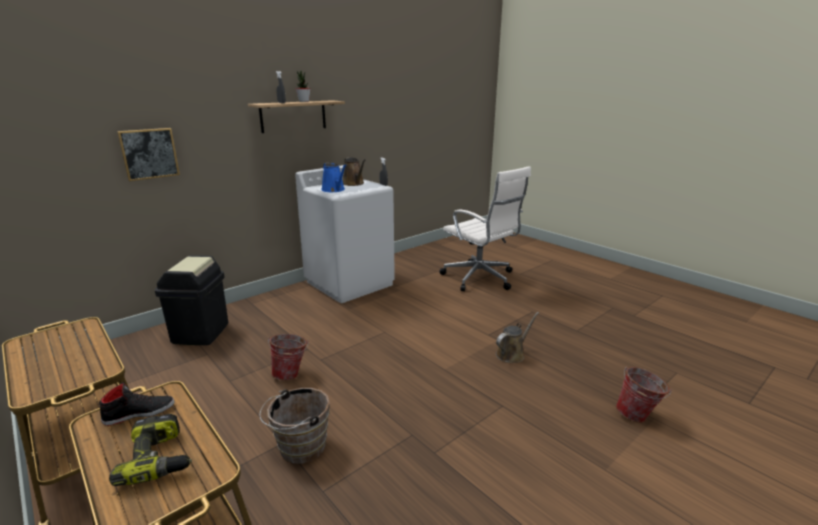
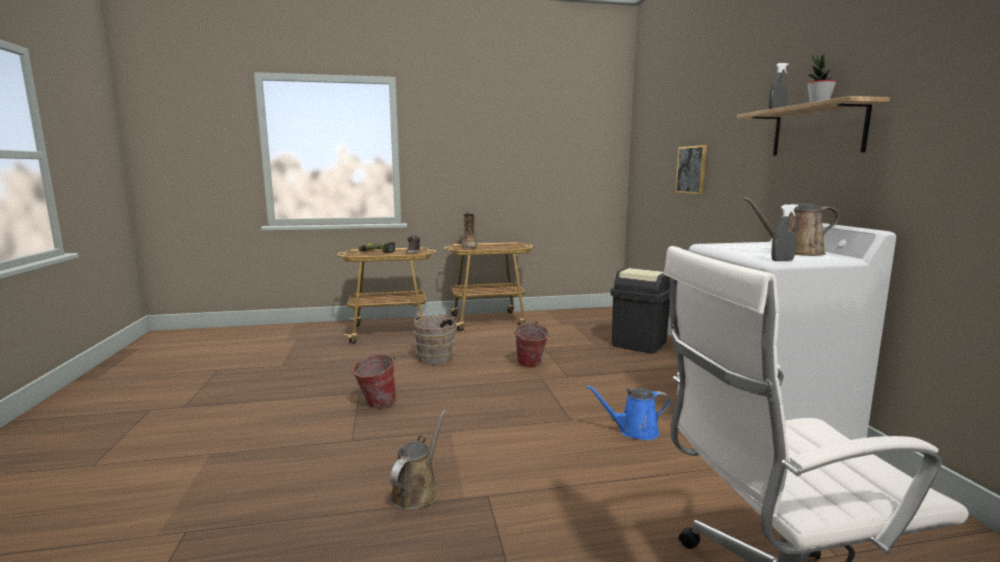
camera: 120 degrees right, 10 degrees down
(79, 368) = (469, 247): none -> boot
(334, 190) = (741, 245): blue watering can -> blue watering can (634, 431)
(512, 354) = (417, 492): brown watering can -> brown watering can turned 150 degrees counterclockwise
(638, 416) = (183, 524): bucket -> bucket (375, 405)

